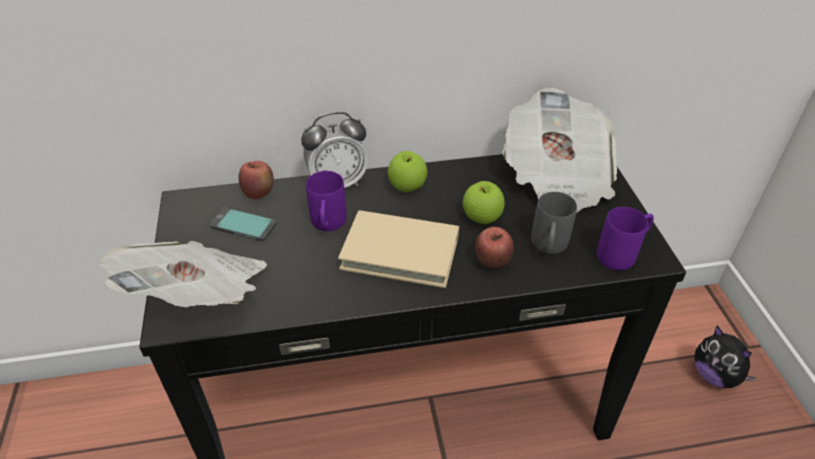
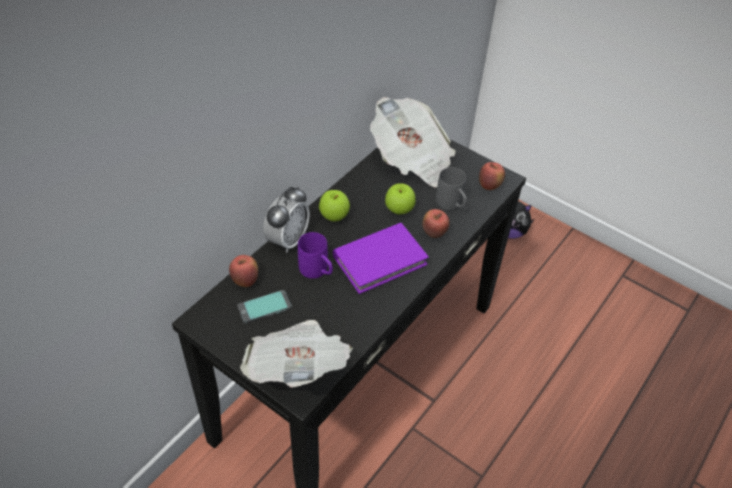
camera: 45 degrees left, 5 degrees up
(400, 252) = (380, 260): beige book -> purple book
(622, 253) = (489, 186): purple mug -> apple

